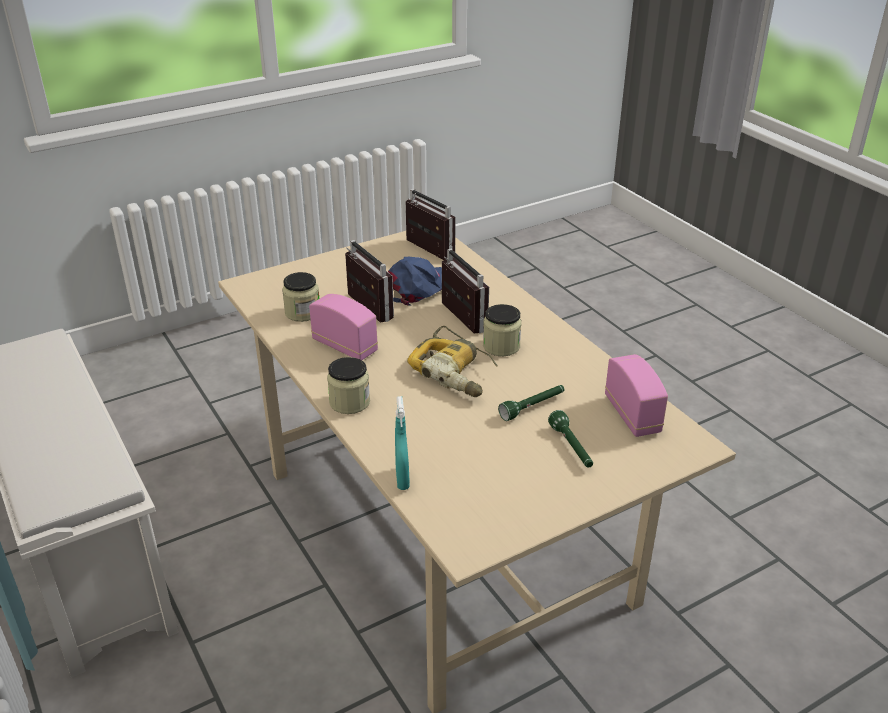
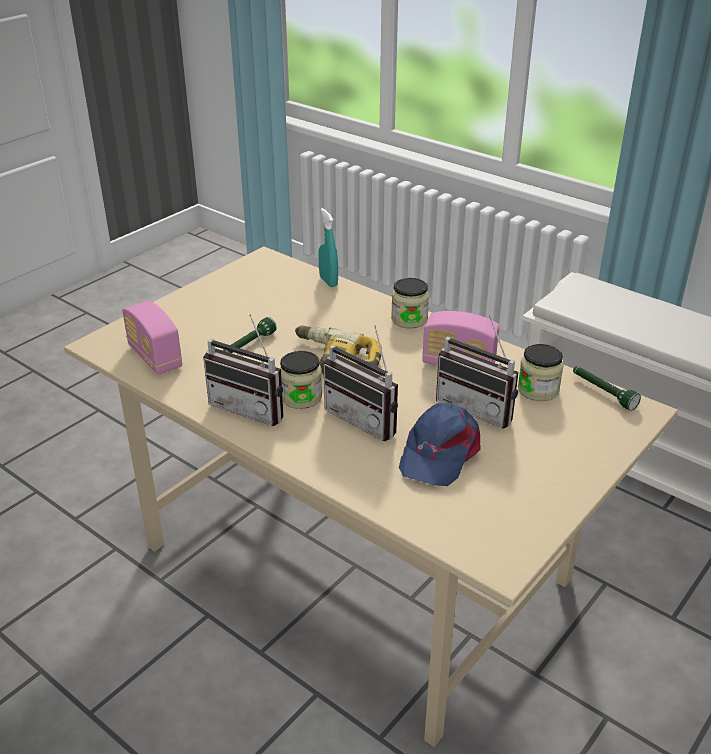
camera: 160 degrees right, 0 degrees up
(424, 251) = (480, 520): radio -> radio (252, 407)
(571, 447) = (206, 323): green flashlight -> green flashlight (602, 393)

